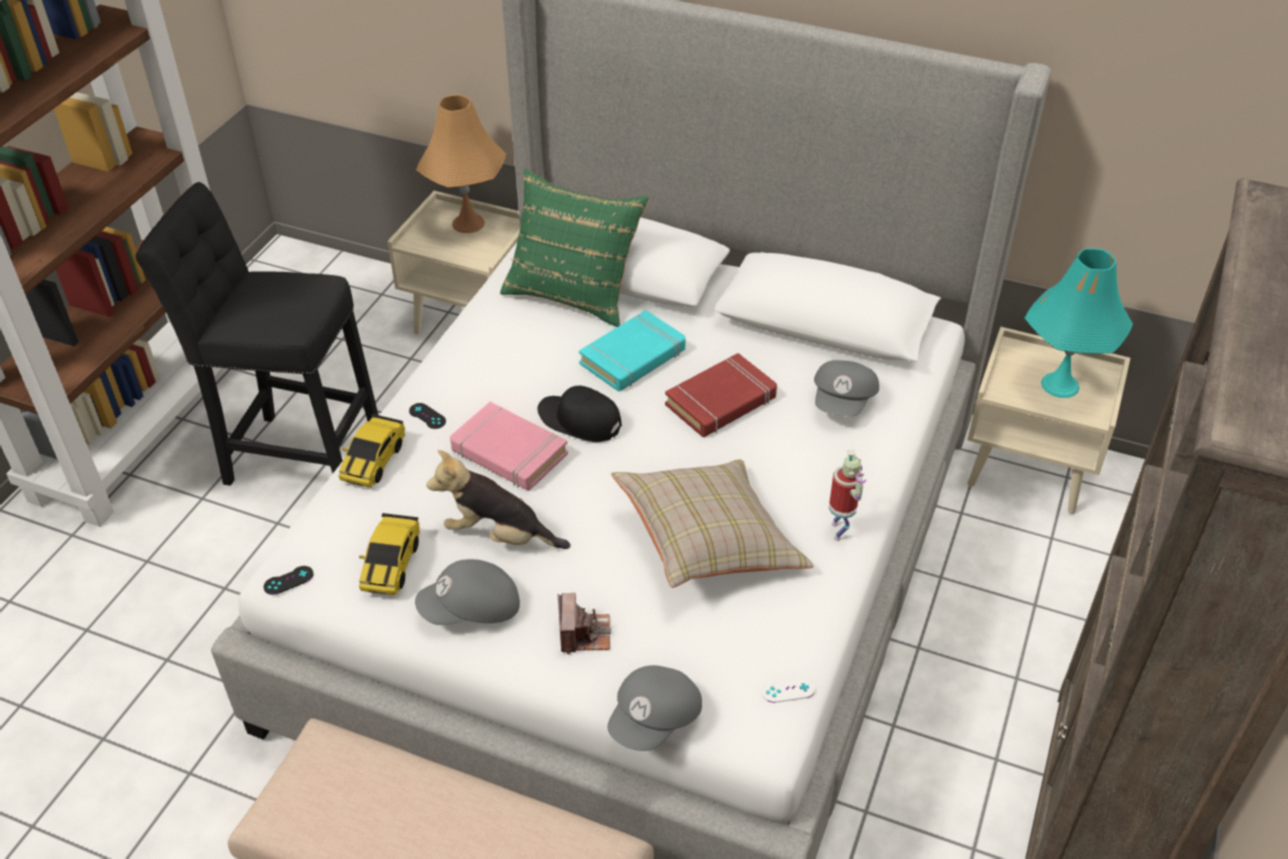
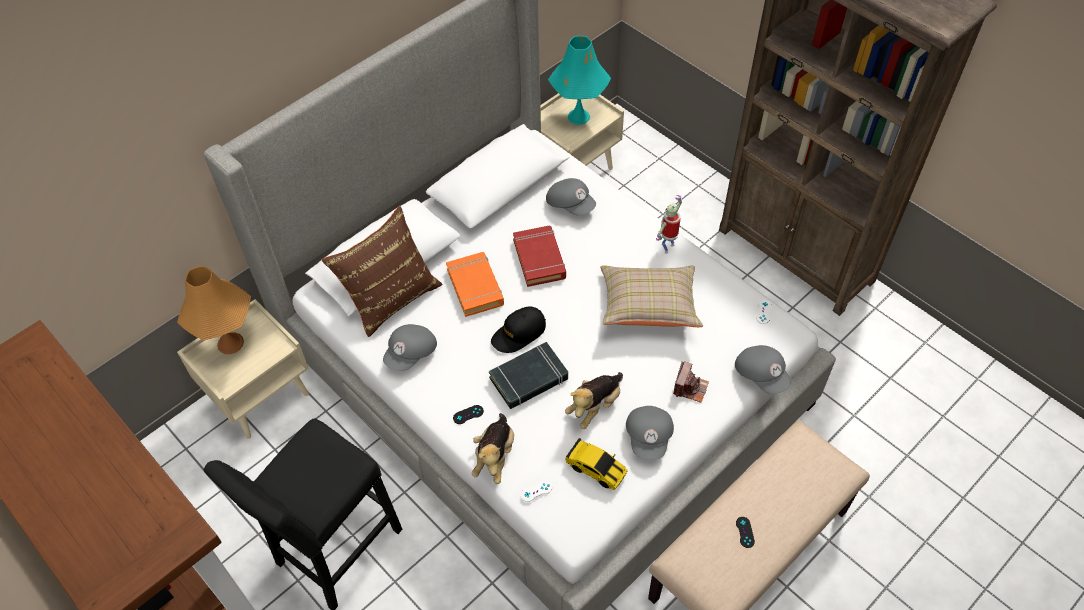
camera: 65 degrees left, 10 degrees up
(288, 580) = (580, 532): black game controller -> black game controller (745, 532)
(335, 515) = (536, 491): none -> white game controller
(374, 461) = (495, 456): toy car -> plush toy
(496, 338) = (411, 354): none -> grey cap
(508, 453) = (529, 379): pink book -> black book
(574, 291) = (390, 296): green pillow -> brown pillow
(584, 633) = (690, 387): camera -> camera turned 90 degrees clockwise
(633, 357) = (475, 287): turquoise book -> orange book
(840, 532) = (667, 247): toy robot -> toy robot turned 75 degrees counterclockwise

